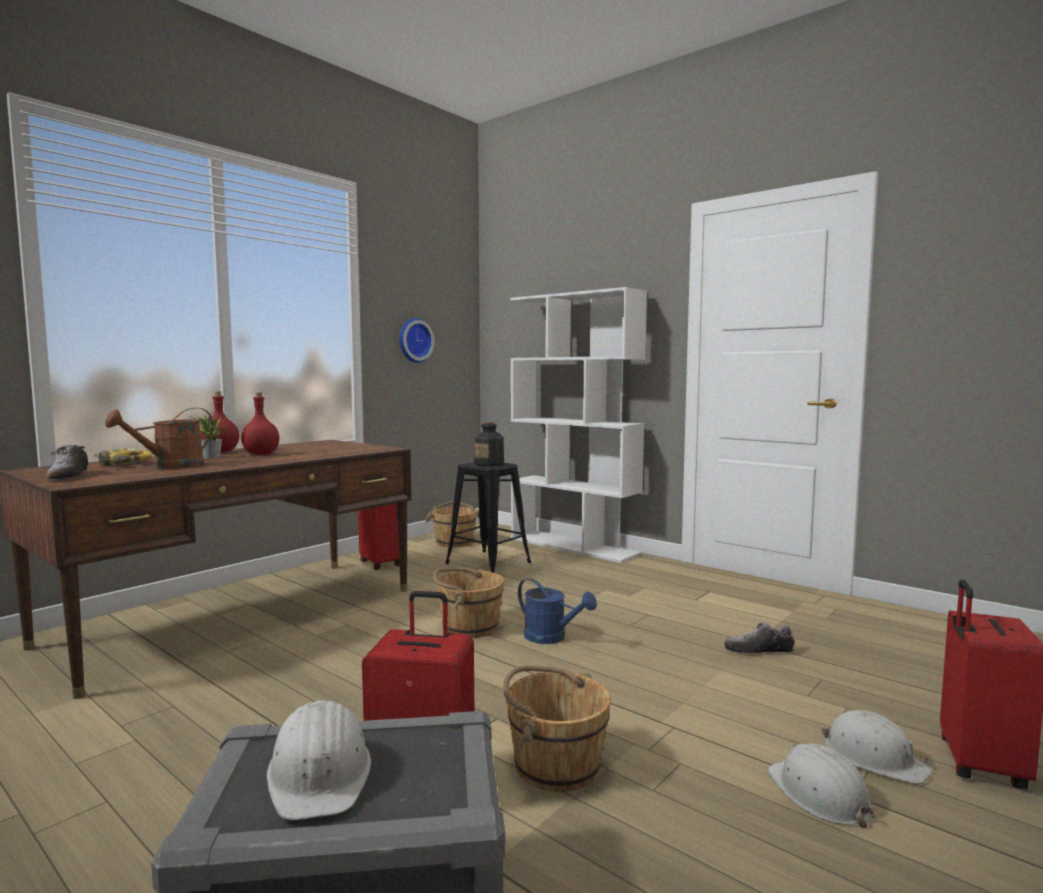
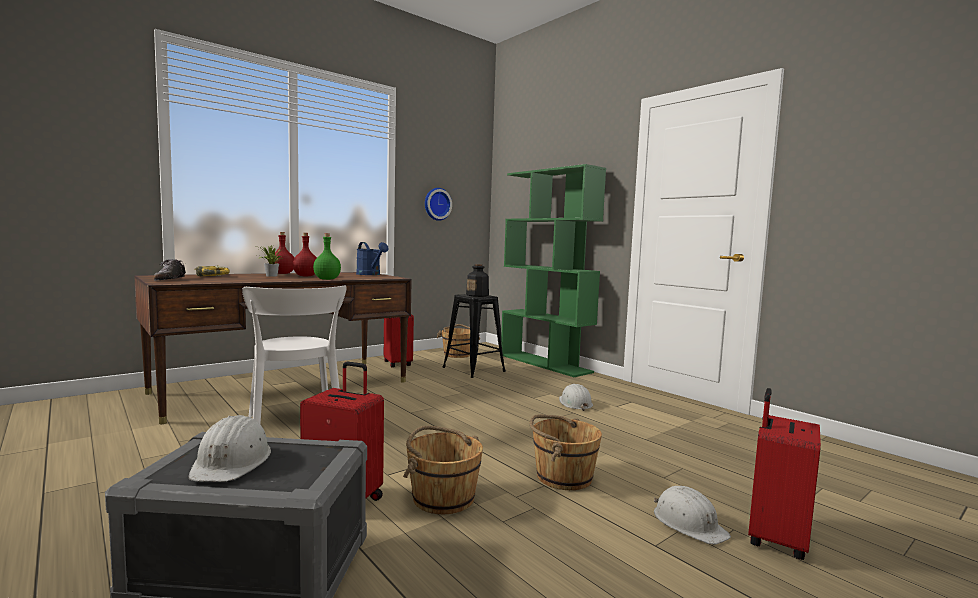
camera: 10 degrees right, 0 degrees up
(170, 466) = (238, 278): brown watering can -> none
(287, 677) = (295, 425): none -> white chair
(301, 458) = (327, 279): none -> green bottle
(469, 626) = (435, 408): brown bucket -> brown bucket (562, 476)
(551, 638) = (490, 420): blue watering can -> blue watering can (370, 274)
(574, 546) = (545, 363): white bookcase -> green bookcase
(758, 650) = (644, 444): shoe -> none
(819, 794) = (627, 540): white hard hat -> white hard hat (575, 403)

